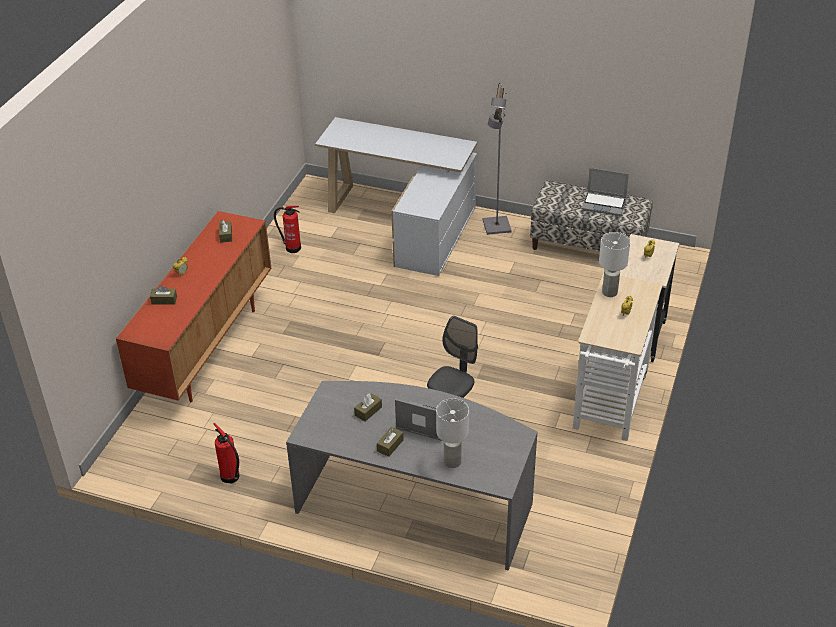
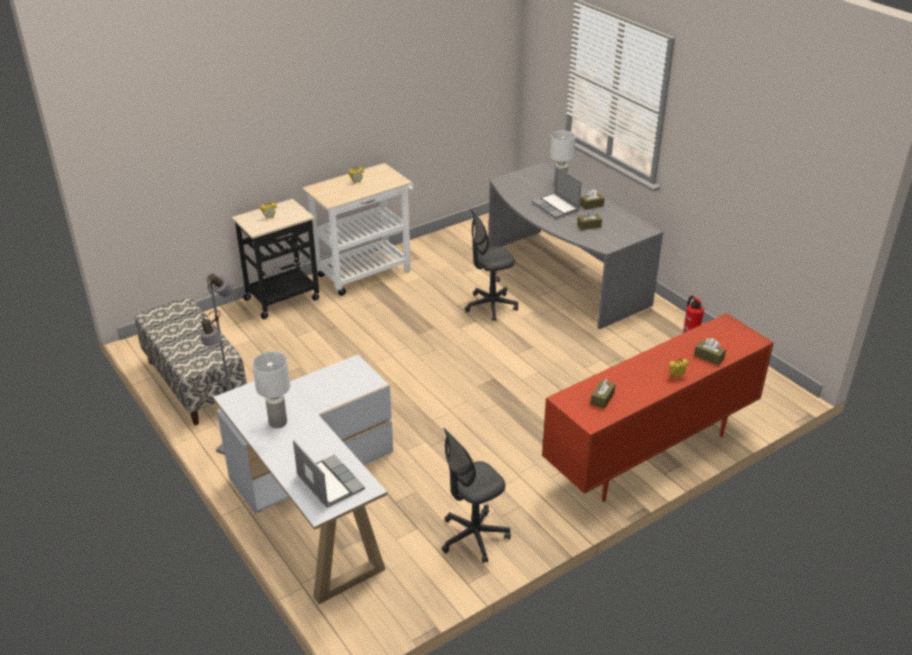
camera: 145 degrees left, 5 degrees down
(292, 248) = (473, 537): fire extinguisher -> grey office chair
(604, 204) = (178, 328): laptop -> laptop (329, 482)
(610, 293) = (346, 196): white table lamp -> white table lamp (278, 422)

